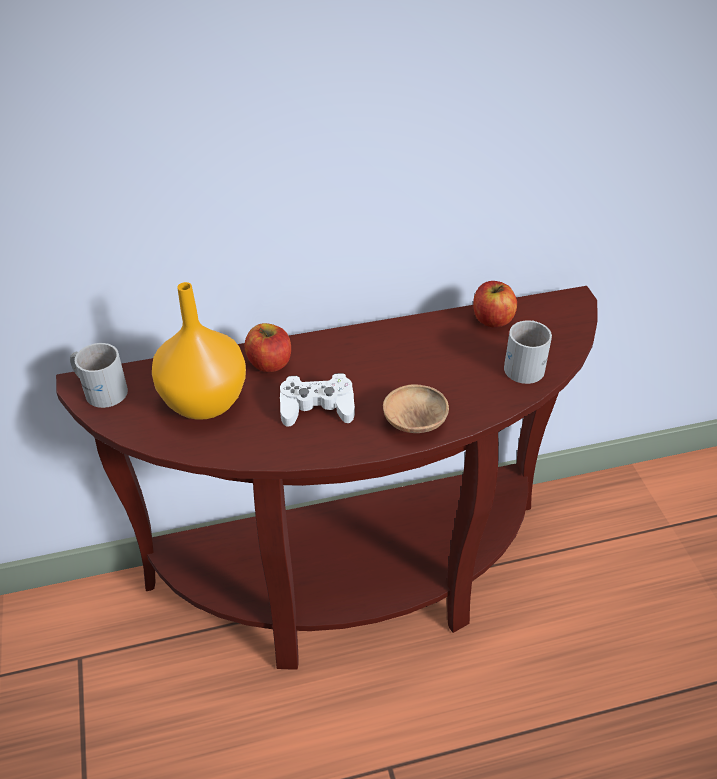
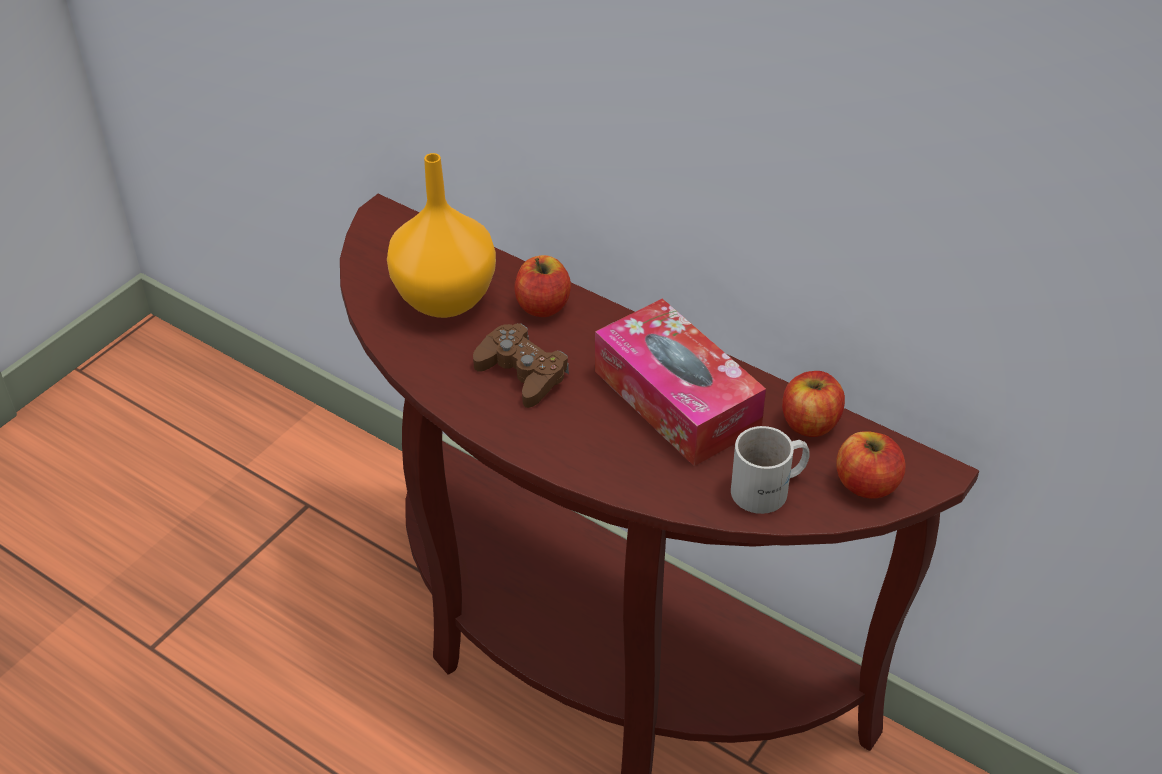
camera: 50 degrees right, 0 degrees up
(101, 388) = (390, 228): white mug -> none
(317, 407) = (522, 373): white game controller -> brown game controller
(414, 422) = (580, 452): brown bowl -> none
(416, 356) = (676, 399): none -> tissue box
(559, 327) = (867, 484): none -> apple

